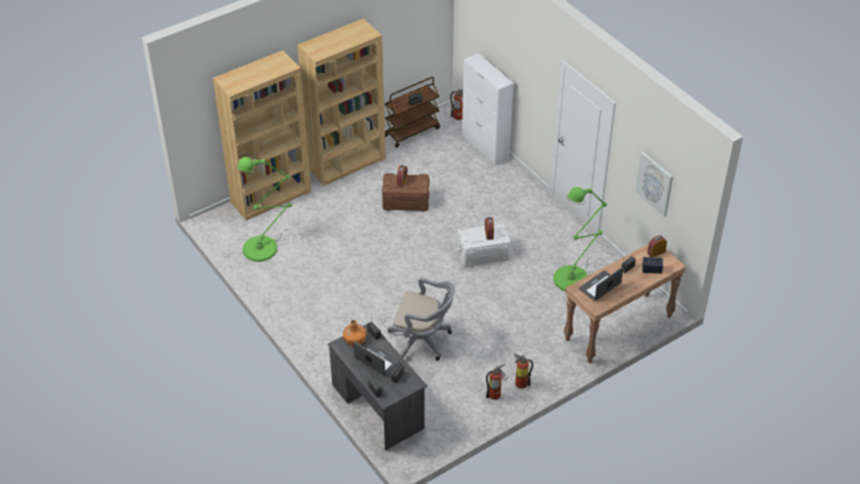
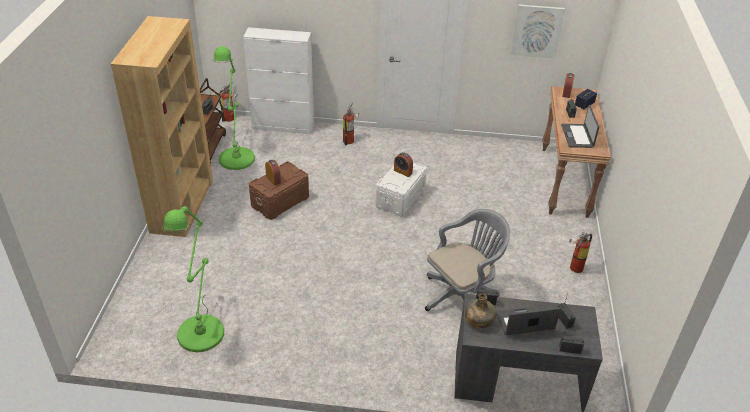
camera: 50 degrees left, 5 degrees down
(271, 197) = (145, 280): brown bookcase -> none
(354, 339) = (478, 320): orange bottle -> green bottle
(496, 395) = (576, 291): fire extinguisher -> fire extinguisher (350, 140)
(574, 276) = (483, 169): green floor lamp -> green floor lamp (237, 156)

